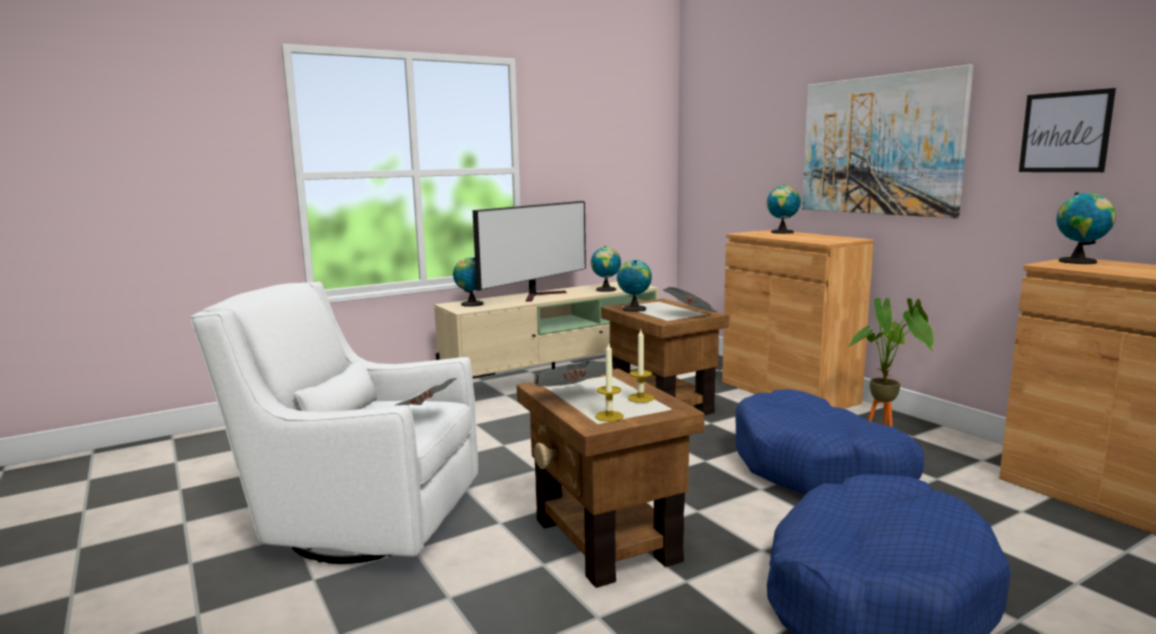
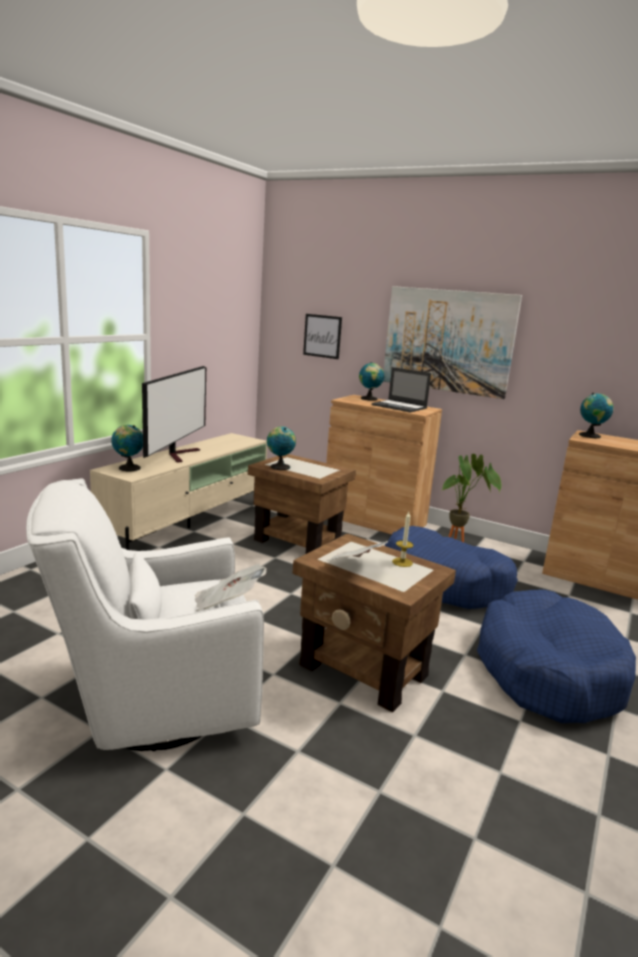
camera: 30 degrees left, 5 degrees up
(606, 290) = (229, 445): globe -> none
(609, 416) = (404, 583): candle -> none
(691, 314) = (330, 471): newspaper -> none
(810, 238) = (400, 406): none -> laptop
(1065, 132) = (579, 350): picture -> picture (322, 336)

